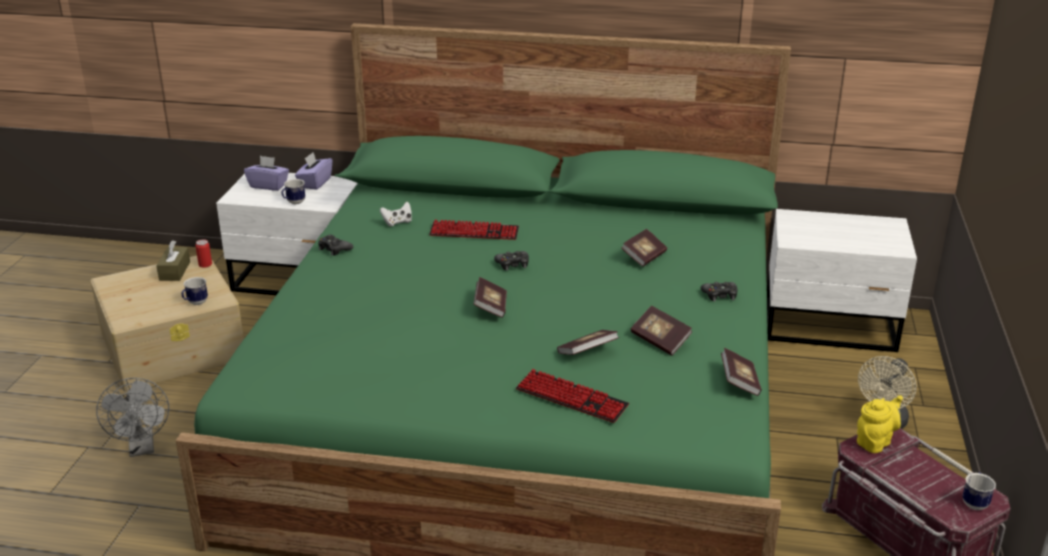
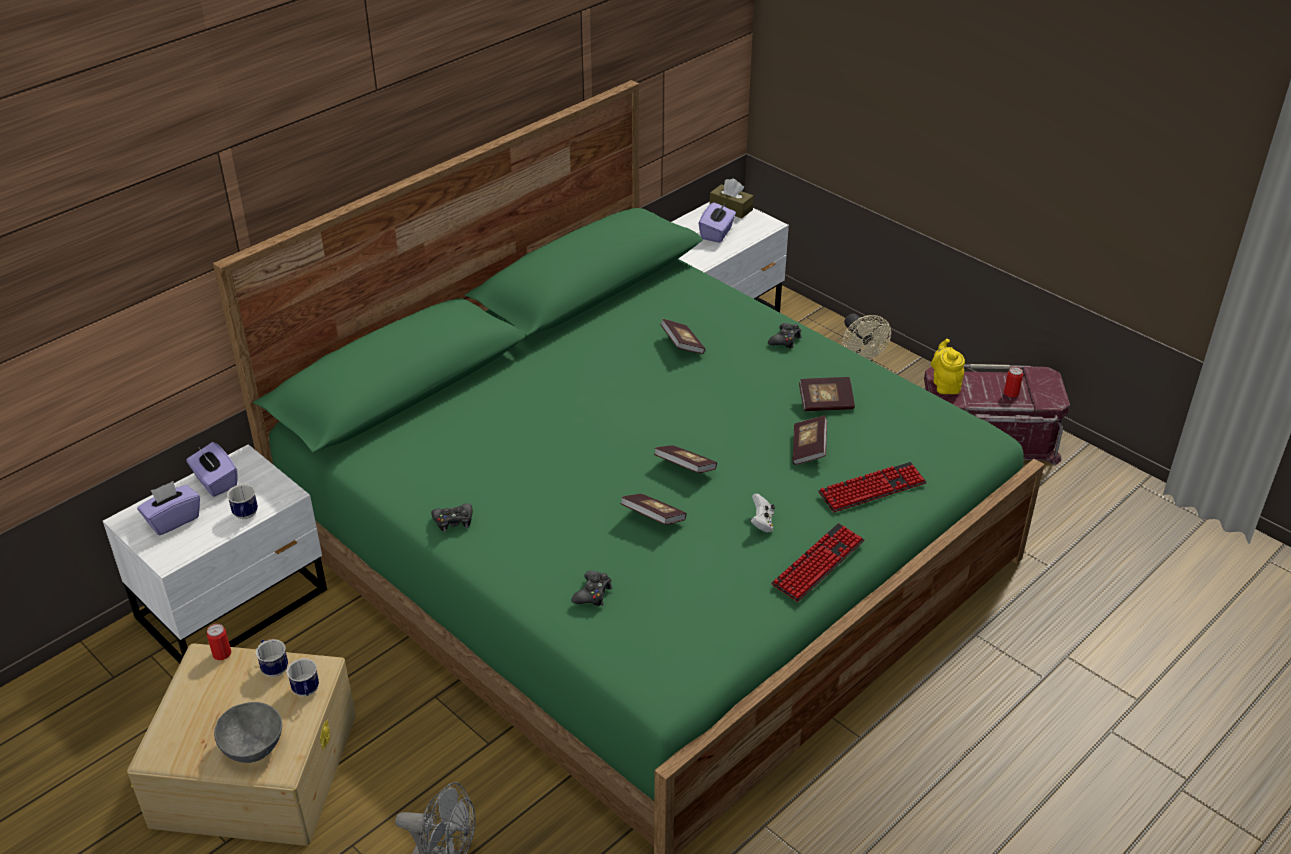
camera: 55 degrees left, 10 degrees up
(136, 305) = (253, 746): none -> grey bowl
(174, 271) = (206, 685): brown tissue box -> brown tissue box (731, 208)
(397, 222) = (445, 456): white game controller -> white game controller (762, 522)
(474, 232) = (525, 417): keyboard -> keyboard (818, 563)
(513, 264) = (619, 421): black game controller -> black game controller (593, 593)
(739, 382) = (918, 396): book -> book (653, 518)
(844, 234) = (717, 233): none -> purple tissue box
(928, 488) = (1011, 393): none -> can
(974, 502) = (1044, 383): mug -> mug (273, 667)

